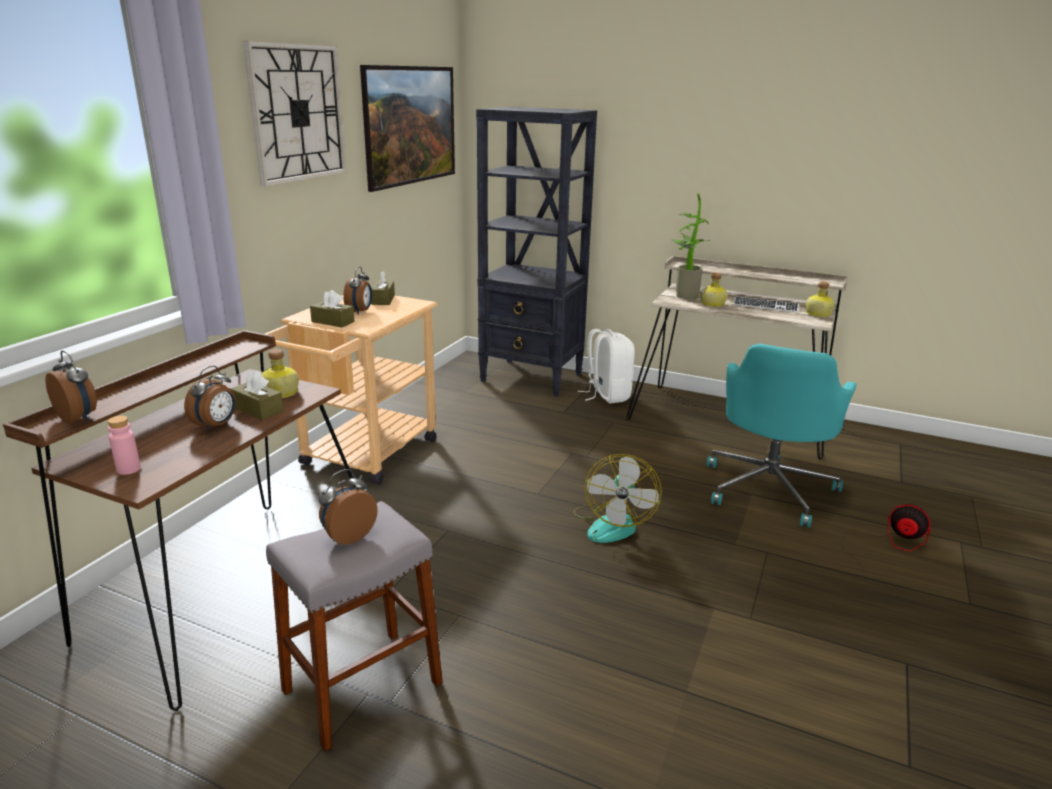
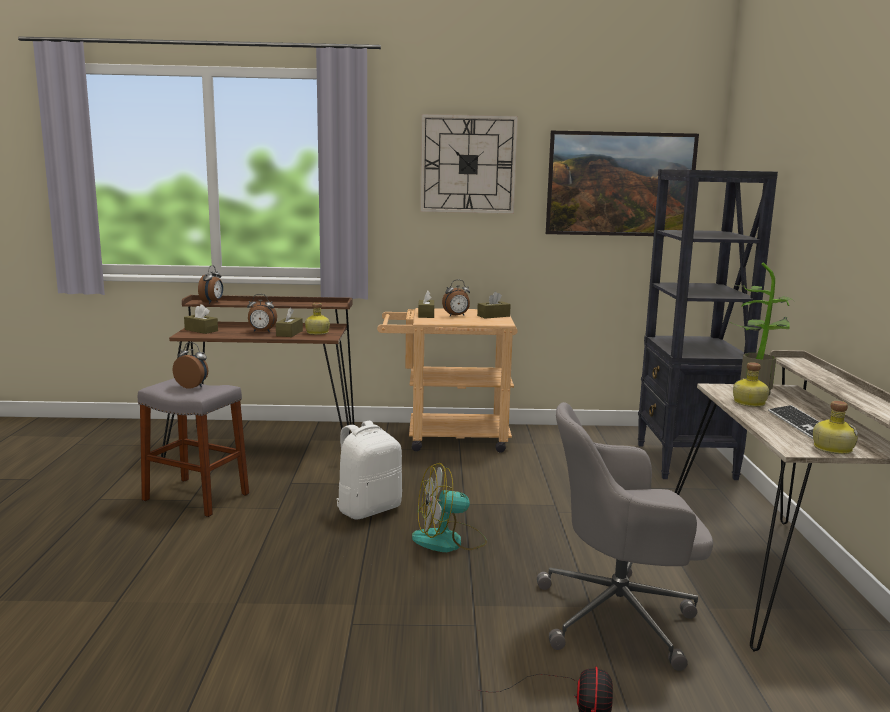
camera: 65 degrees right, 10 degrees down
(128, 469) = (201, 330): pink bottle -> brown tissue box
(607, 395) = (709, 500): white backpack -> white backpack (369, 509)
(769, 488) = (620, 616): turquoise office chair -> grey office chair

